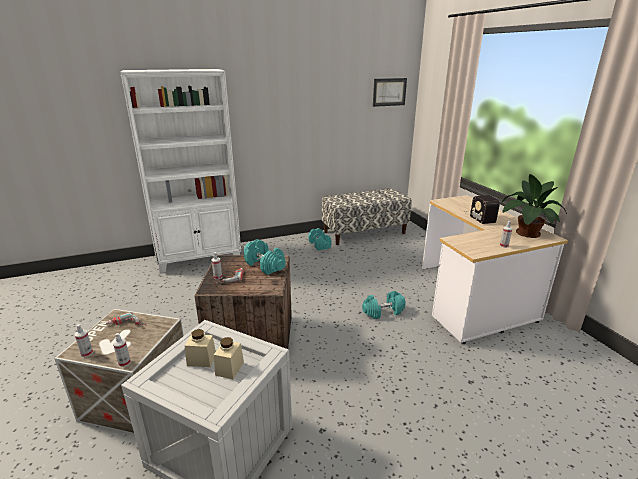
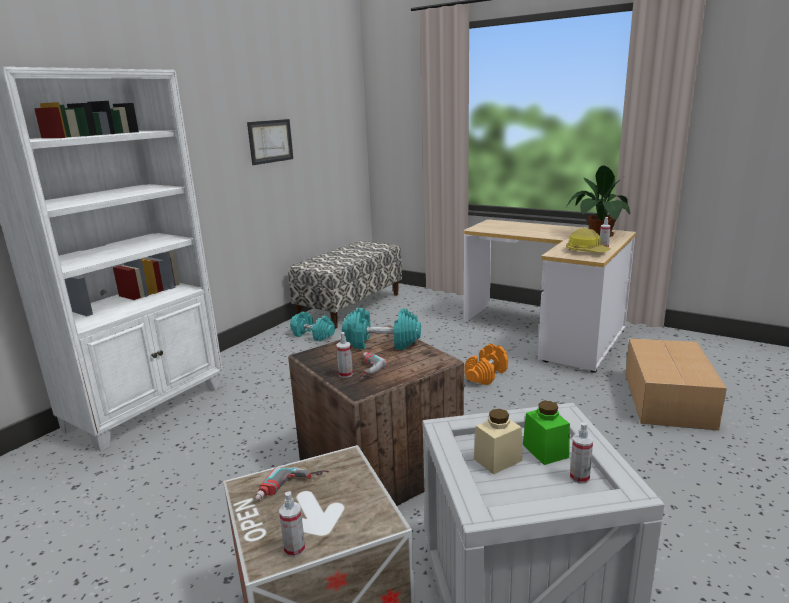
camera: 35 degrees left, 5 degrees down
(124, 363) = (380, 526): spray bottle -> spray bottle (579, 477)
(229, 368) = (545, 451): beige jar -> green jar
(383, 312) = (486, 375): turquoise dumbbell -> orange dumbbell
(389, 92) = (339, 110): picture -> picture (270, 141)
(479, 216) = (536, 232): radio -> none
(481, 245) = (586, 251): none -> hard hat
(491, 390) = (668, 398): none -> cardboard box

